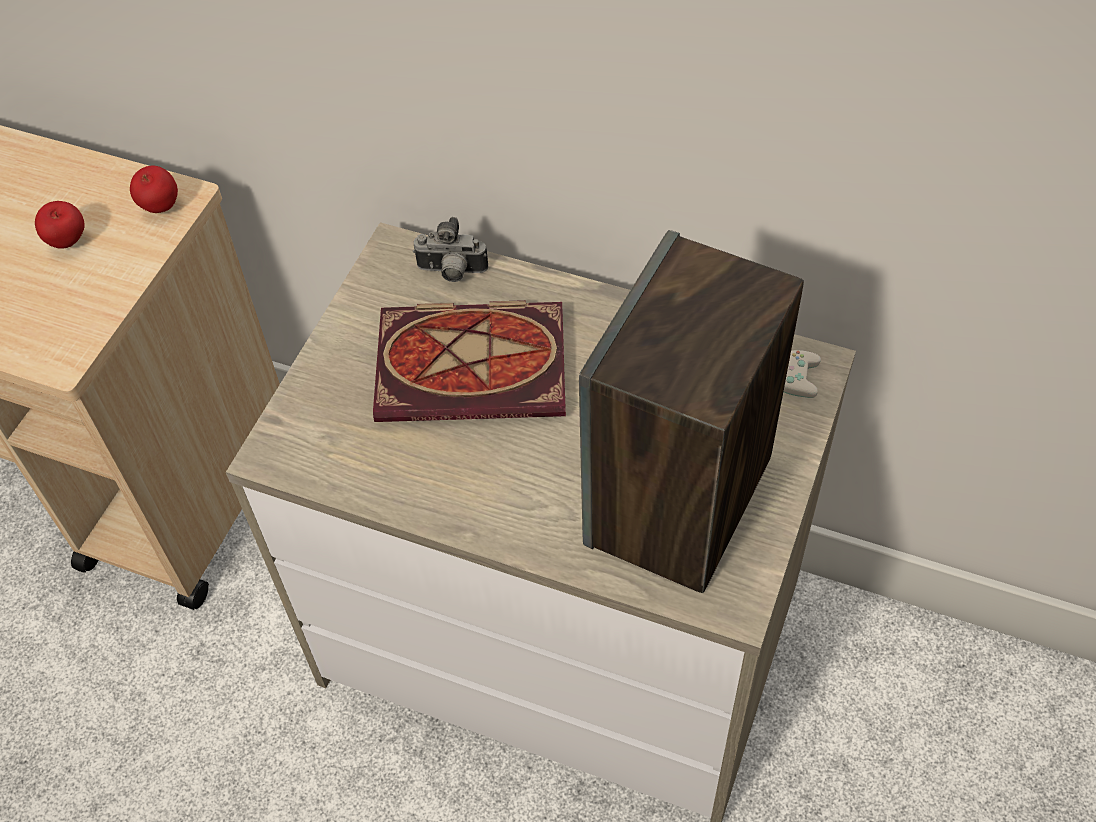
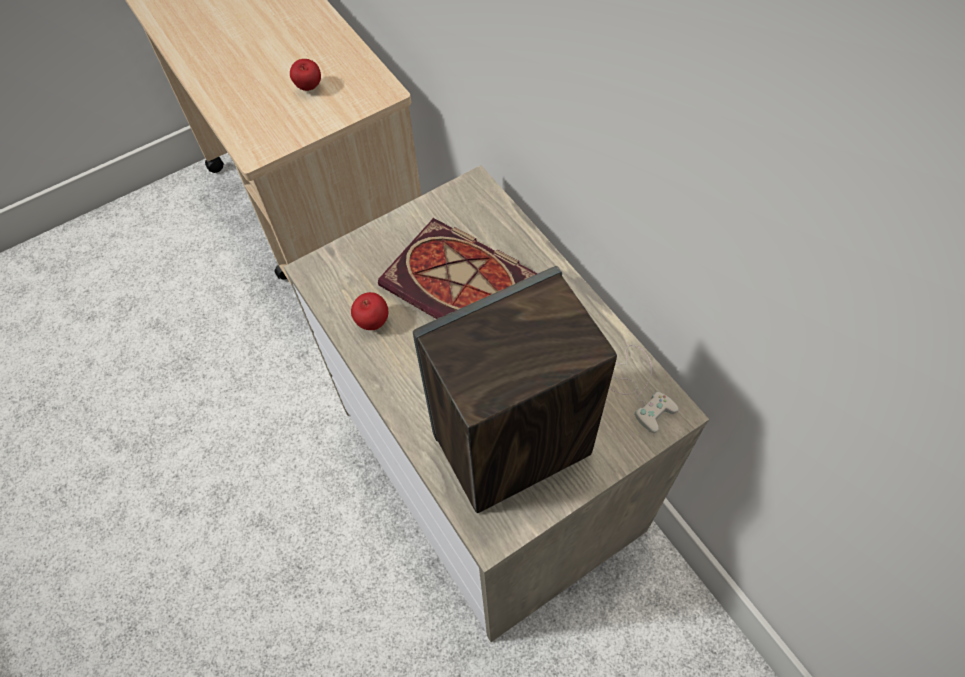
camera: 35 degrees right, 5 degrees up
(160, 208) = (370, 92): apple -> apple (372, 322)
(451, 272) = (496, 219): camera -> none

